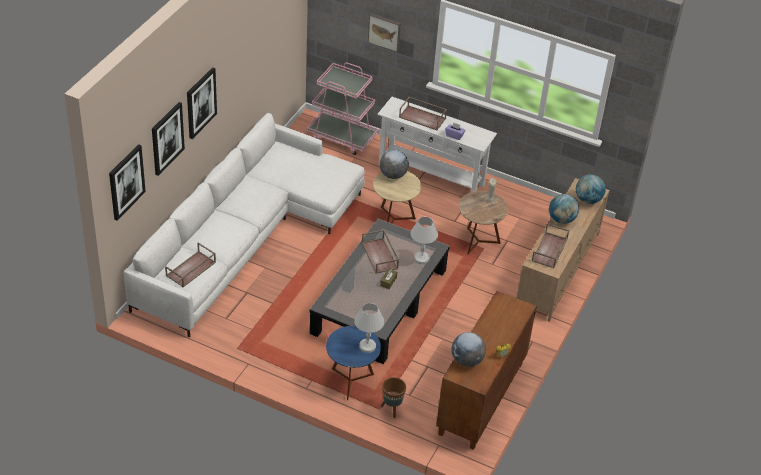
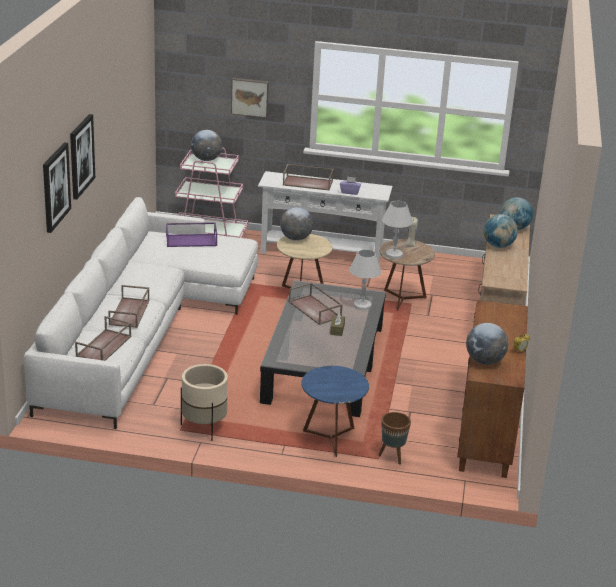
camera: 15 degrees left, 15 degrees down
(126, 182) = (23, 227): picture -> none
(256, 349) = (204, 427): none -> beige planter
(306, 160) = (192, 240): none -> purple tray
(343, 76) = (206, 159): none -> globe
(367, 346) = (351, 381): white table lamp -> white table lamp (393, 255)
(550, 250) = (503, 270): brown tray -> brown tray (130, 313)

